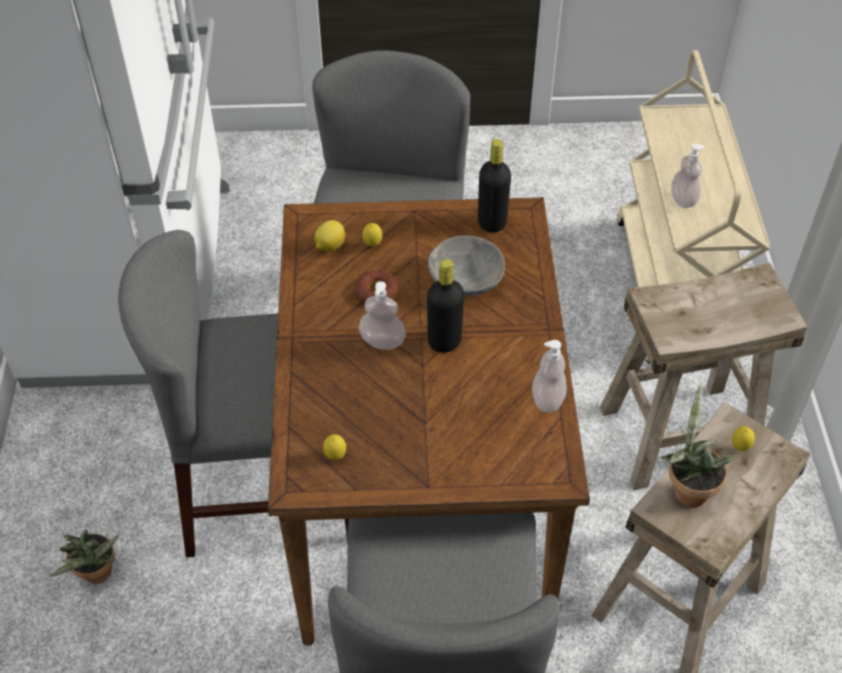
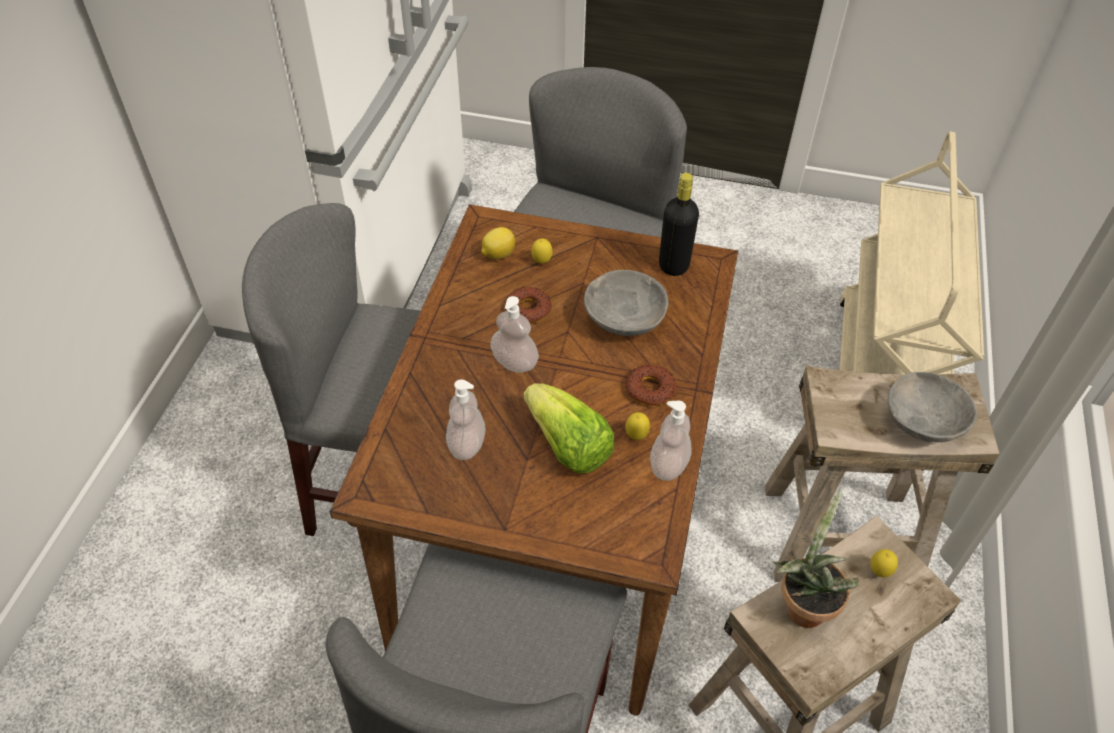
camera: 15 degrees right, 0 degrees up
(97, 576) = (218, 531): potted plant -> none
(335, 456) = (420, 472): lemon -> lemon (636, 436)
(444, 341) = (579, 377): black bottle -> none
(456, 403) = (567, 445): none -> lettuce
(509, 338) = (650, 389): none -> donut
(683, 199) = (899, 287): soap dispenser -> soap dispenser (466, 444)
(739, 314) = (924, 422): none -> grey bowl

